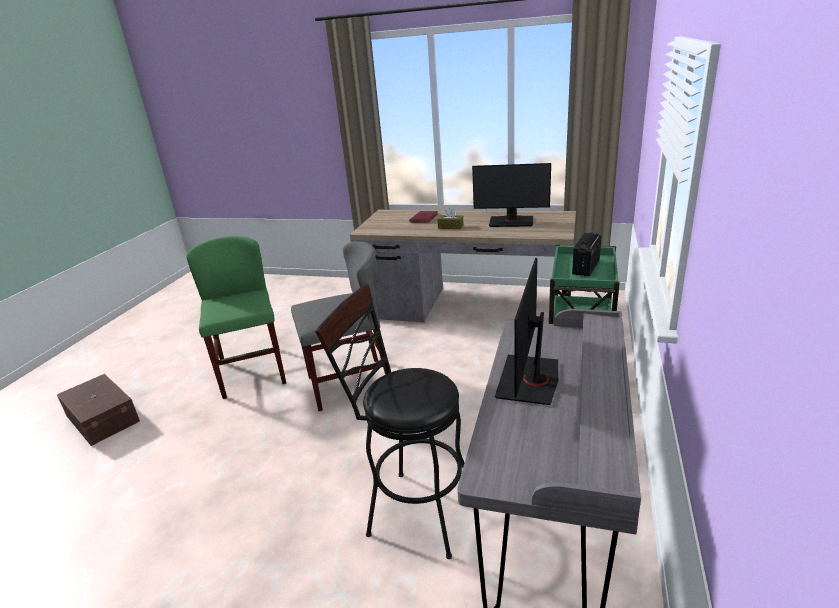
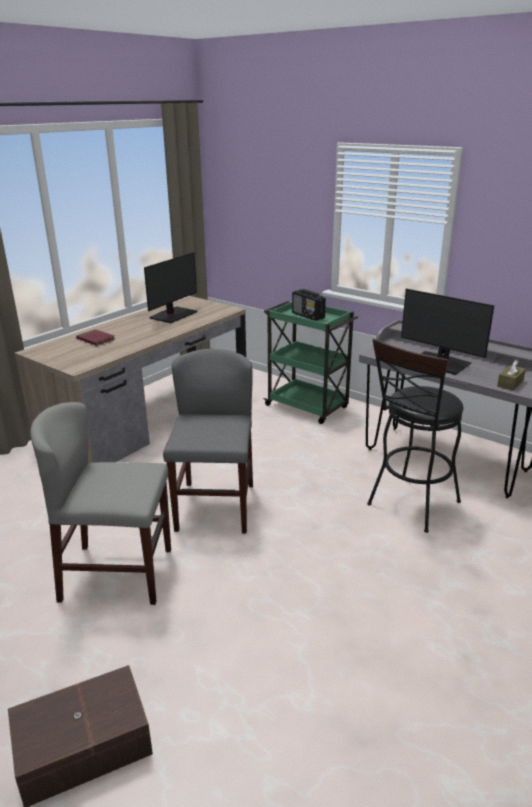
camera: 70 degrees left, 0 degrees up
(252, 372) = (117, 574): green chair -> grey chair
(450, 227) = (142, 334): brown tissue box -> brown tissue box (510, 383)

